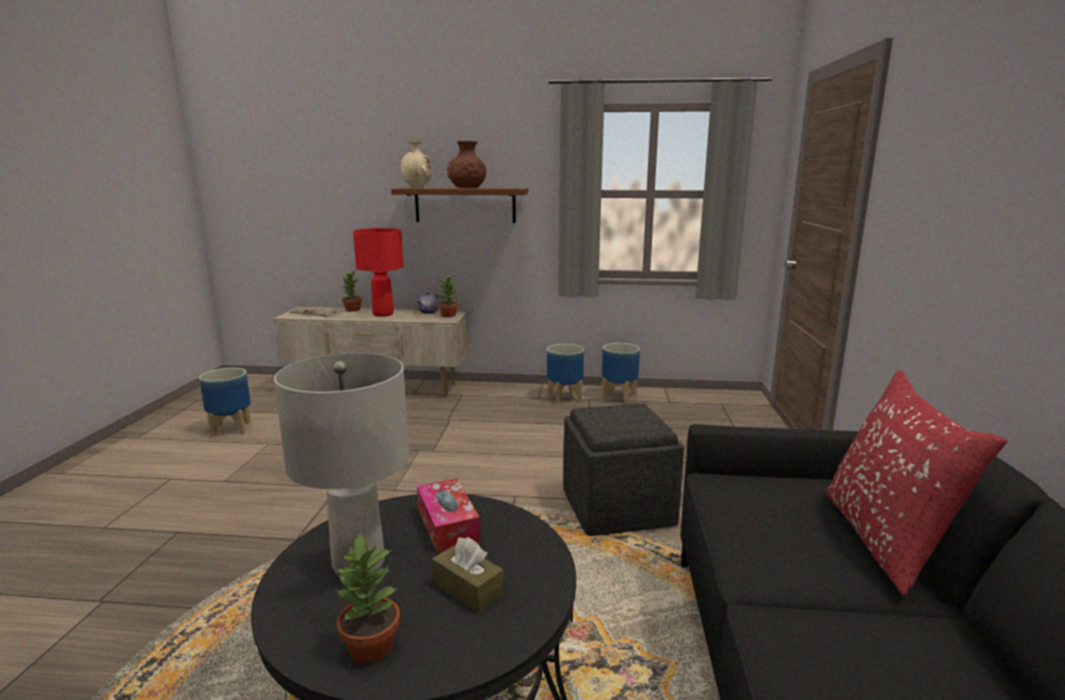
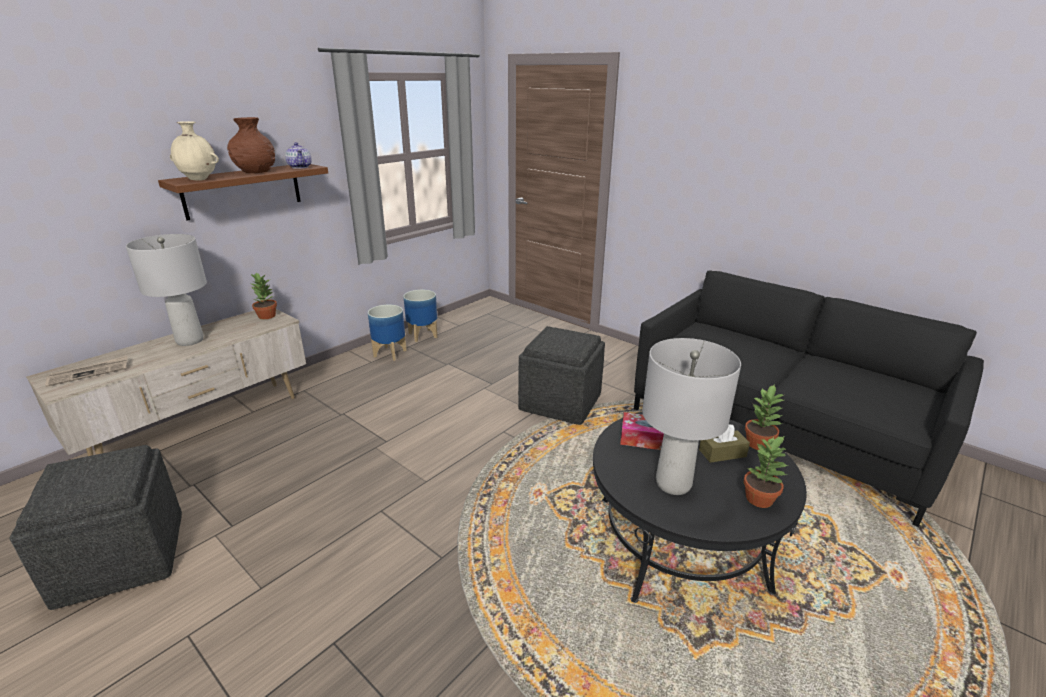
camera: 55 degrees left, 10 degrees up
(231, 429) = (123, 558): planter -> grey ottoman
(353, 309) = (131, 350): potted plant -> potted plant (759, 444)
(383, 314) = (190, 340): red table lamp -> grey table lamp
(428, 312) = (236, 320): teapot -> teapot (300, 167)
(886, 540) = (754, 340): red pillow -> none

